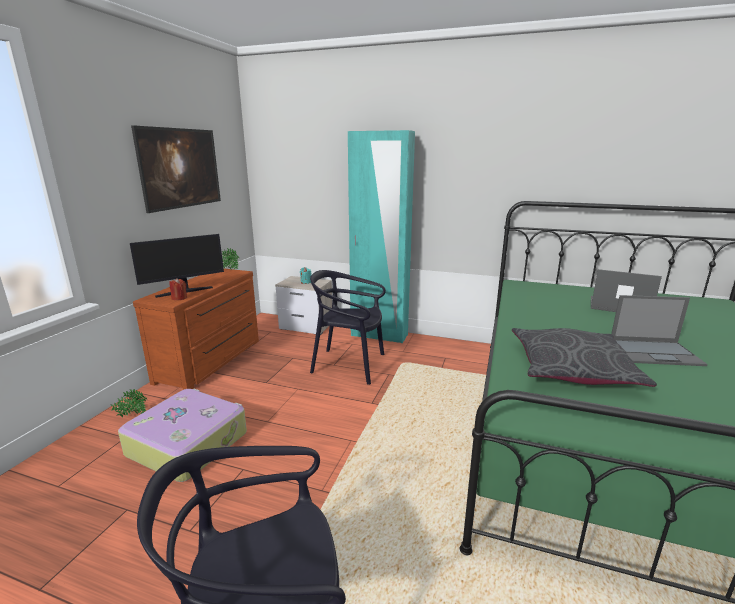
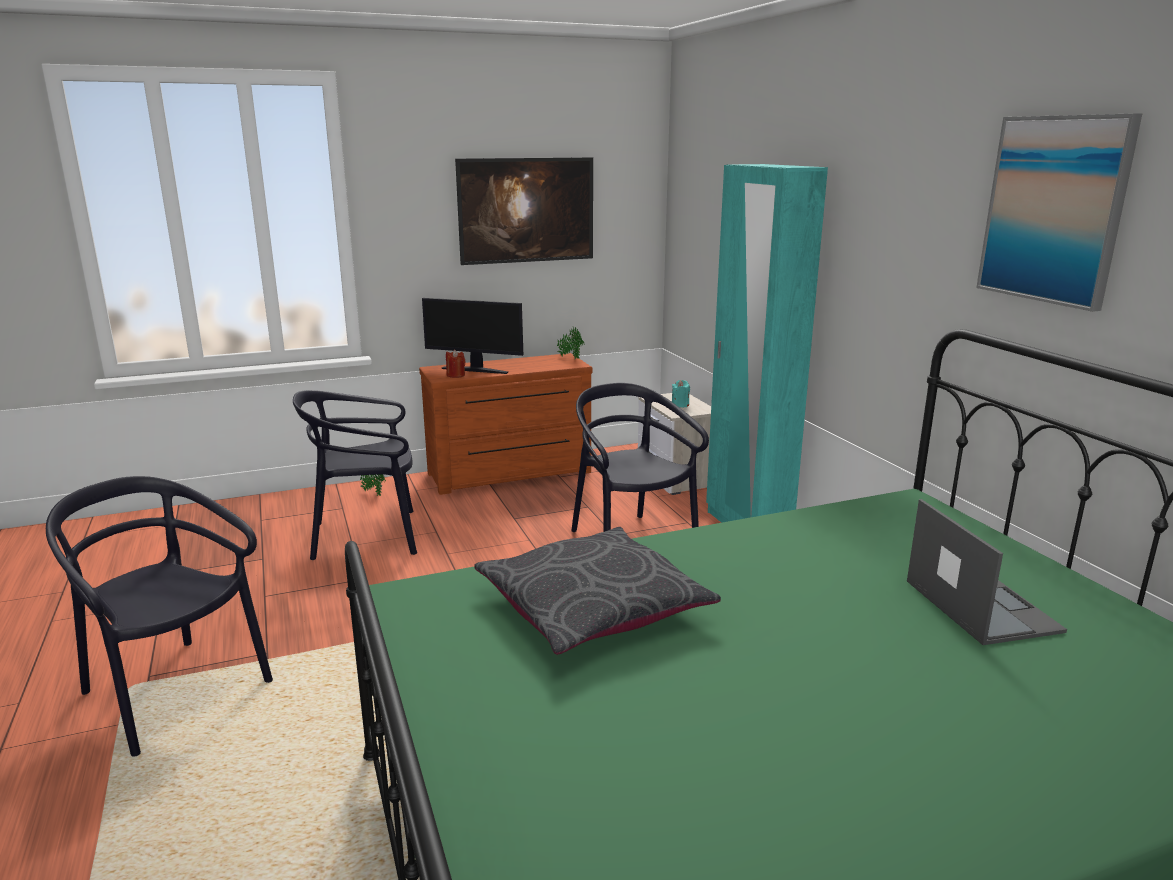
camera: 50 degrees right, 0 degrees up
(188, 443) = (367, 536): suitcase -> black chair
(563, 143) = (1054, 210): none -> picture
(655, 352) = (775, 667): laptop -> none

